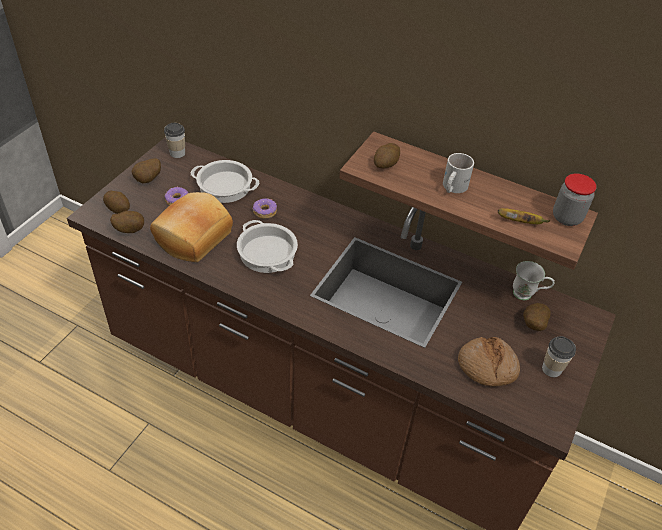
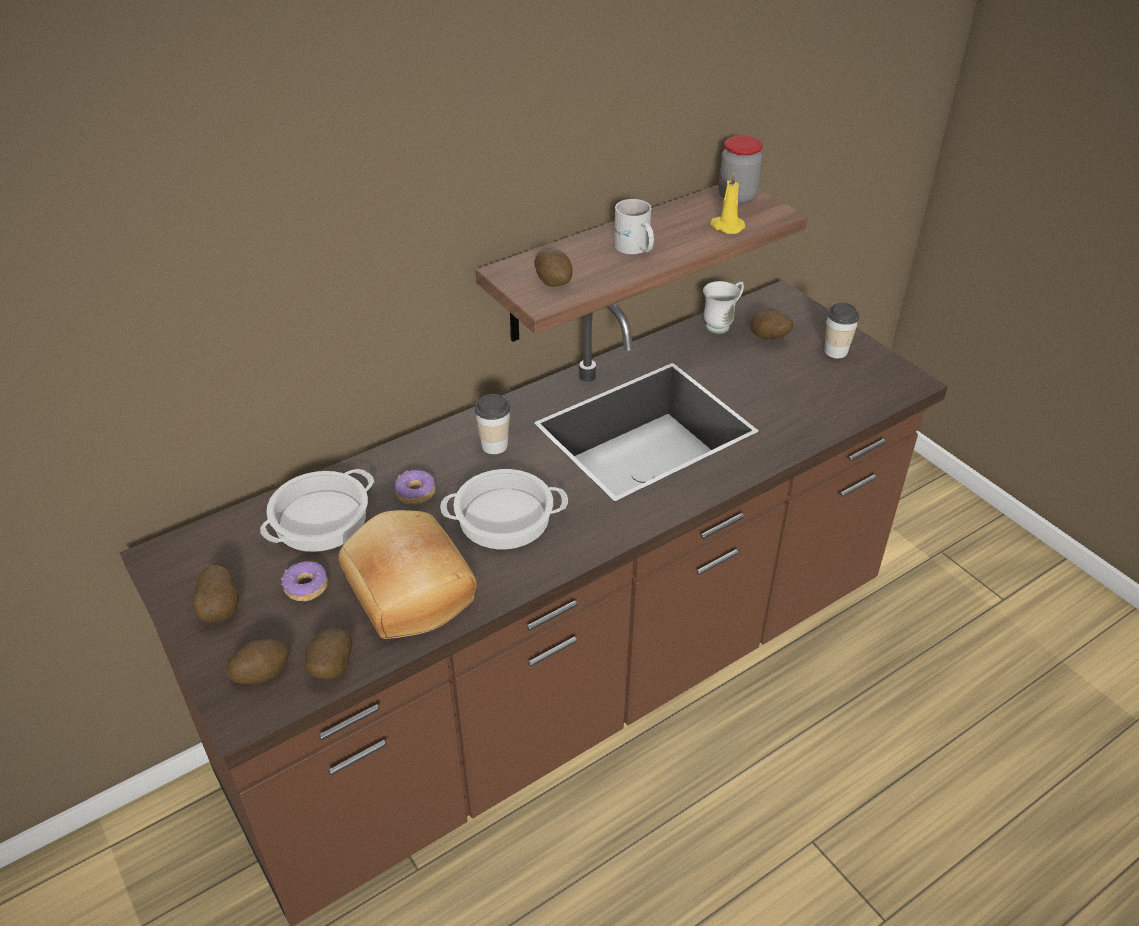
camera: 60 degrees left, 5 degrees down
(177, 153) = (184, 553): cup -> cup (494, 445)
(487, 367) = (811, 394): bread -> none
(520, 222) = (726, 226): banana -> yellow candle

